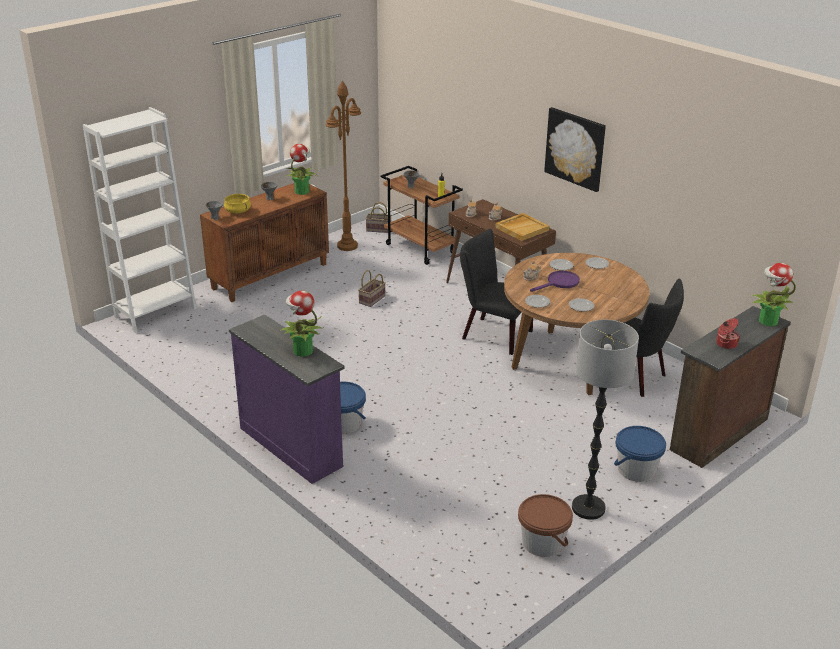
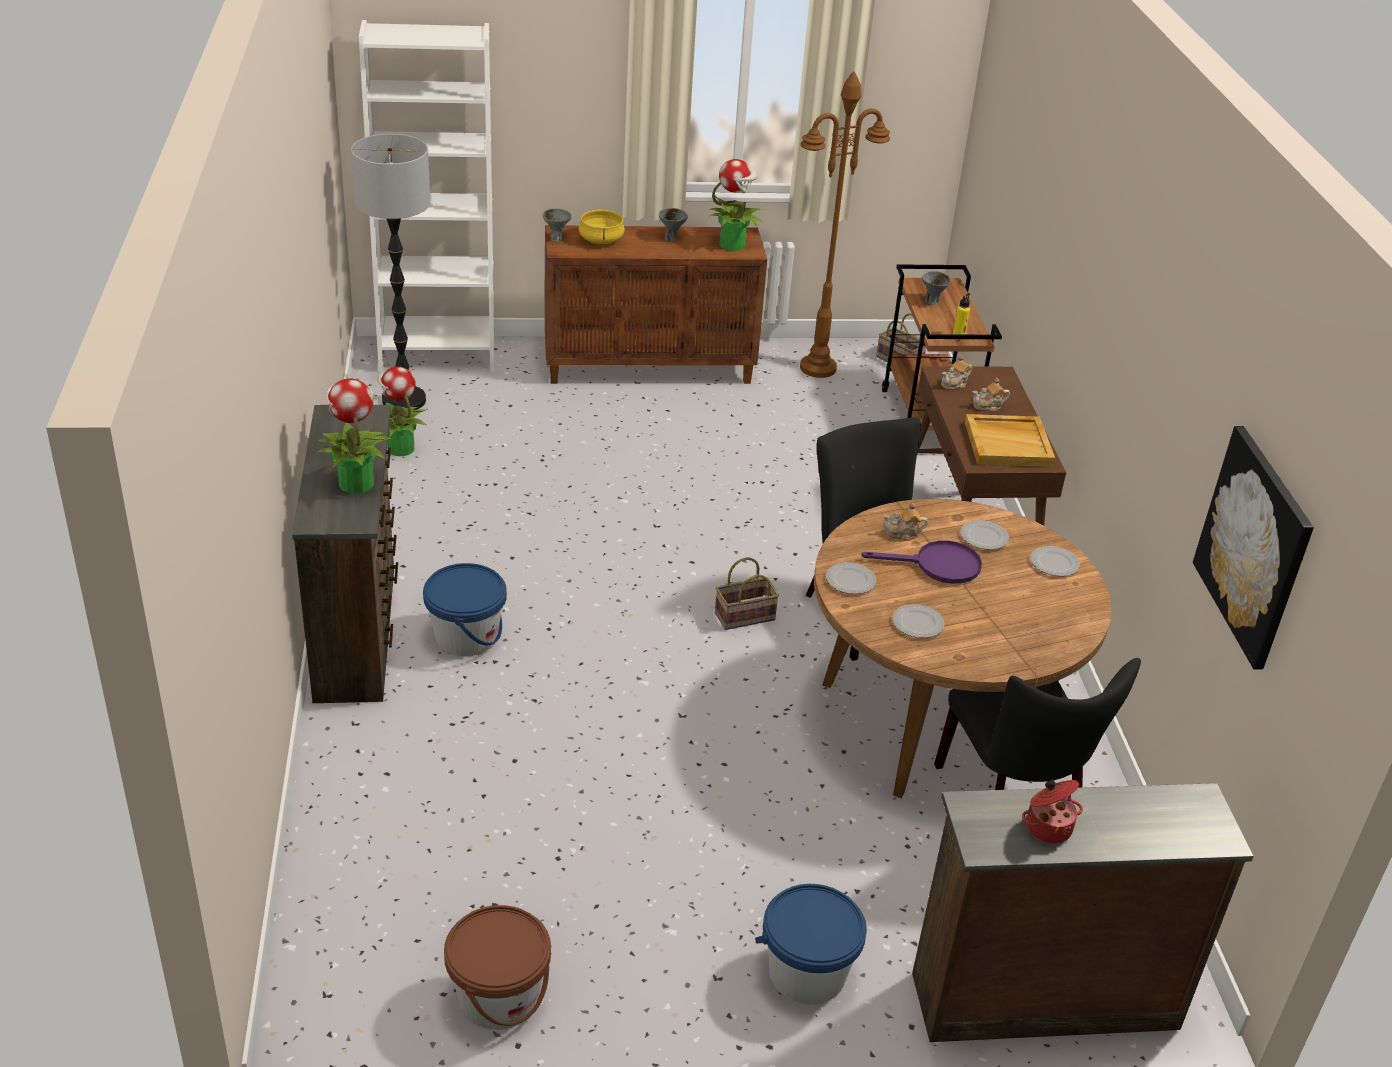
camera: 35 degrees right, 5 degrees up
(291, 446) = (359, 632): purple dresser -> brown dresser
(372, 300) = (747, 468): basket -> basket (743, 617)
(575, 148) = (1123, 324): picture -> picture (1254, 546)
(588, 508) = (641, 987): floor lamp -> floor lamp (403, 400)
(767, 321) = (1202, 829): potted plant -> potted plant (400, 448)

